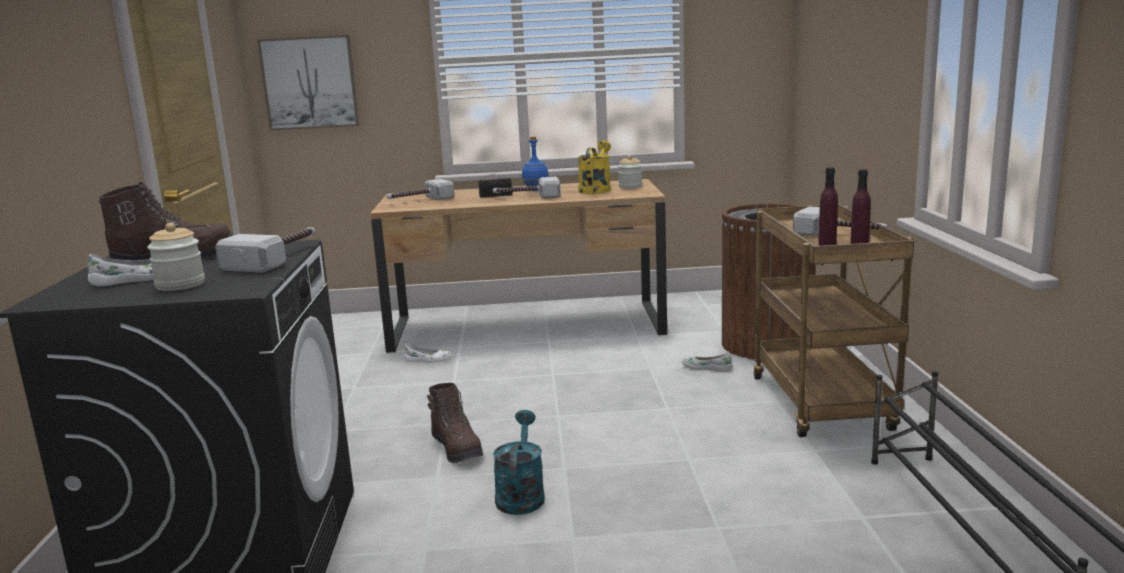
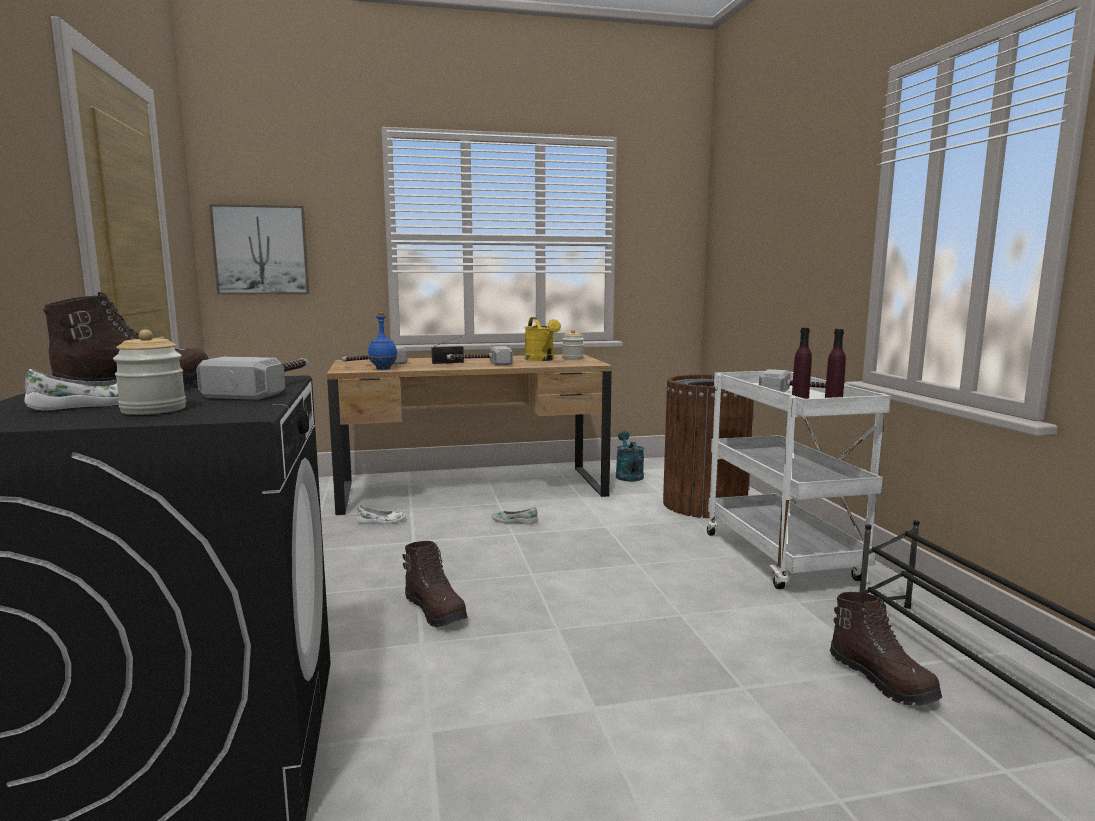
camera: 10 degrees left, 5 degrees down
(521, 495) = (520, 660): turquoise watering can -> turquoise watering can (628, 475)
(536, 190) = (484, 360): blue bottle -> blue bottle (383, 369)
(596, 189) = (542, 360): yellow watering can -> yellow watering can turned 150 degrees clockwise
(707, 367) = (659, 525): white shoe -> white shoe (514, 521)
(823, 405) = (783, 558): brown cart -> white cart
(859, 527) = (882, 680): none -> brown boot

